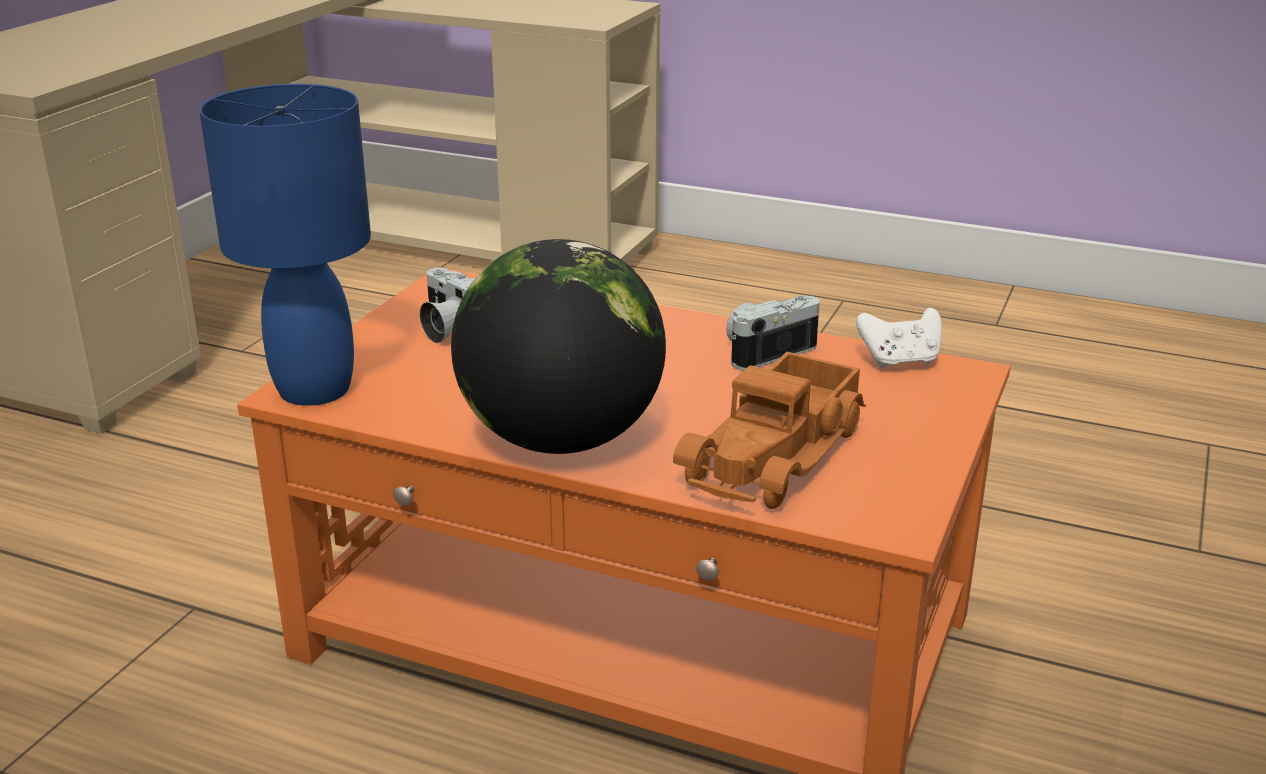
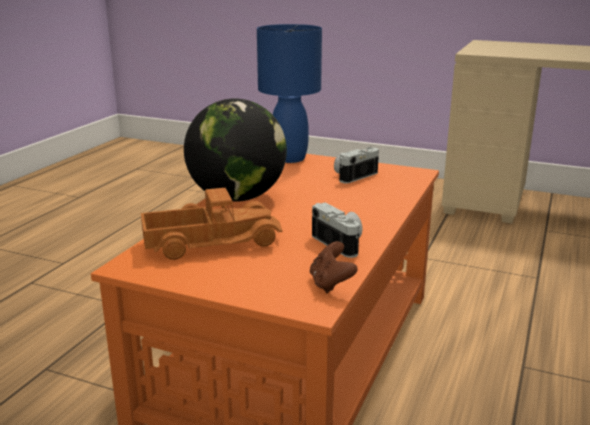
camera: 90 degrees right, 5 degrees down
(777, 454) = (211, 241): toy truck -> toy truck turned 135 degrees clockwise
(900, 361) = (331, 284): white game controller -> brown game controller

